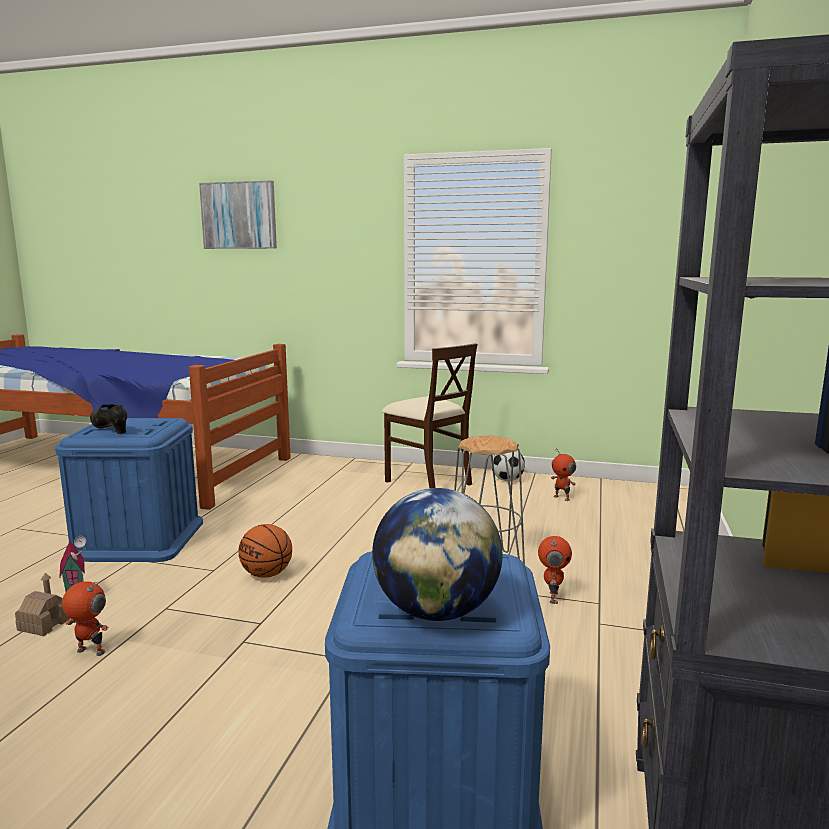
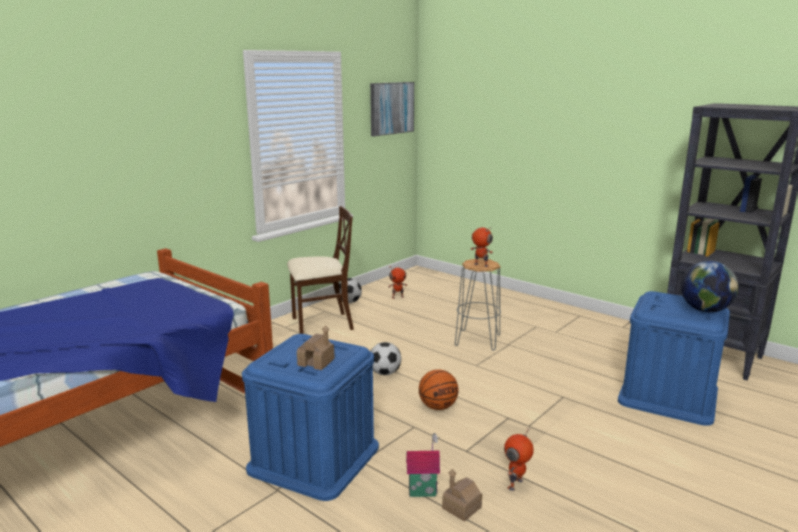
camera: 65 degrees left, 5 degrees up
(110, 430) = (316, 362): black shoe -> toy house
(239, 215) = (75, 112): picture -> picture (391, 108)
(334, 532) = (385, 373): none -> football
(552, 597) = (524, 334): toy robot -> toy robot (480, 265)

